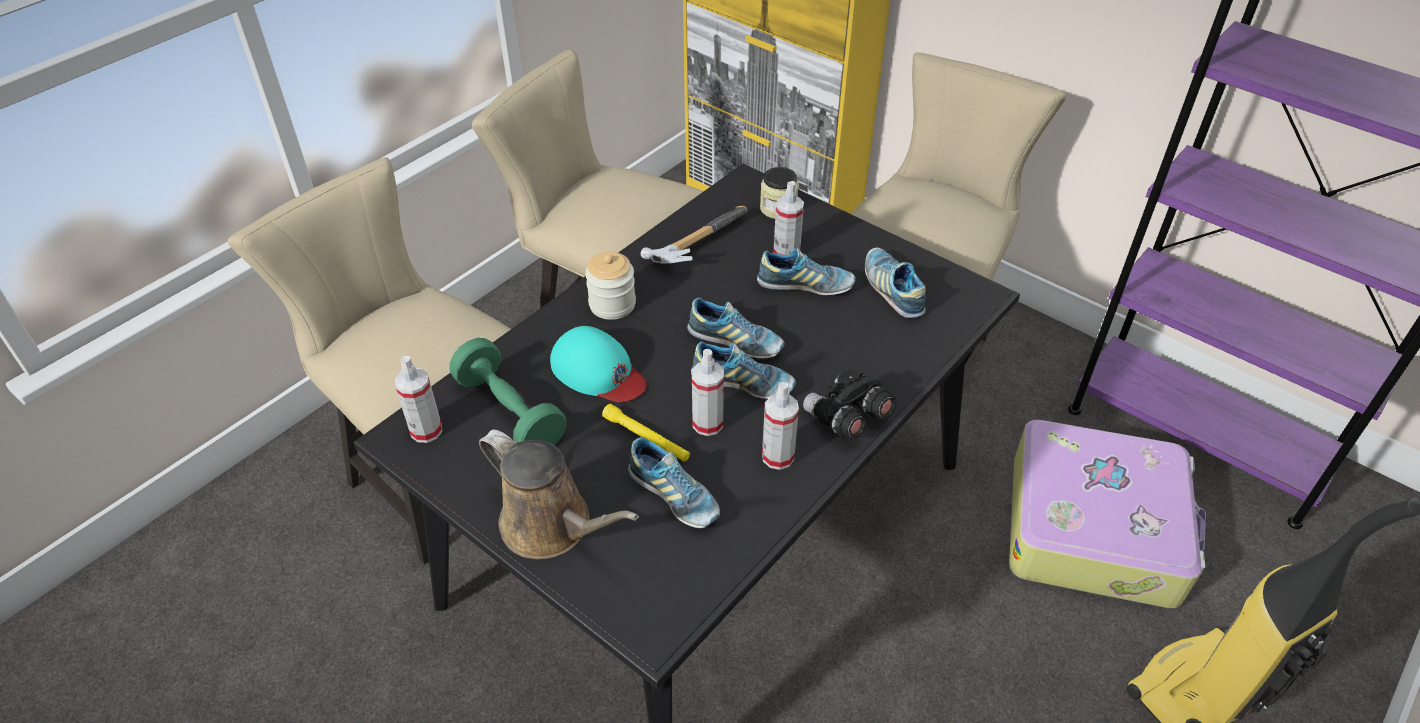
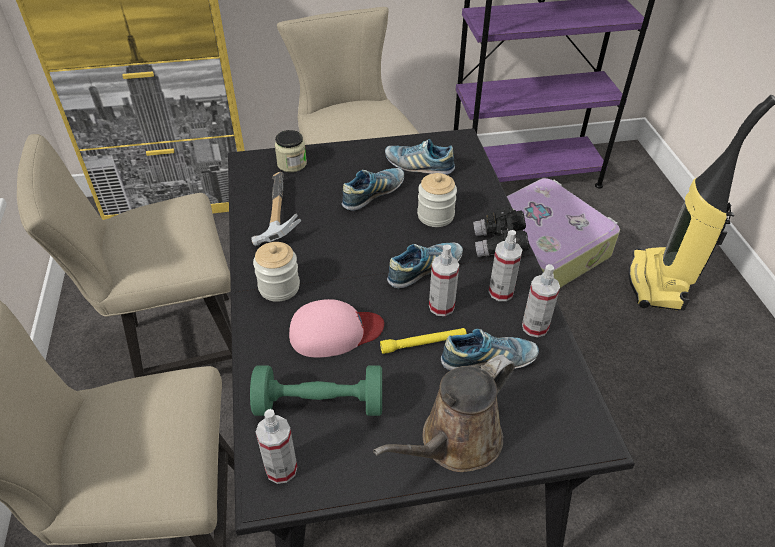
camera: 50 degrees left, 0 degrees up
(552, 526) = (455, 442): brown watering can -> brown watering can turned 150 degrees clockwise
(598, 372) = (335, 332): turquoise cap -> pink cap
(735, 342) = (385, 251): shoe -> none
(786, 254) = (336, 185): spray bottle -> spray bottle (535, 327)
(831, 346) = (435, 215): none -> jar

